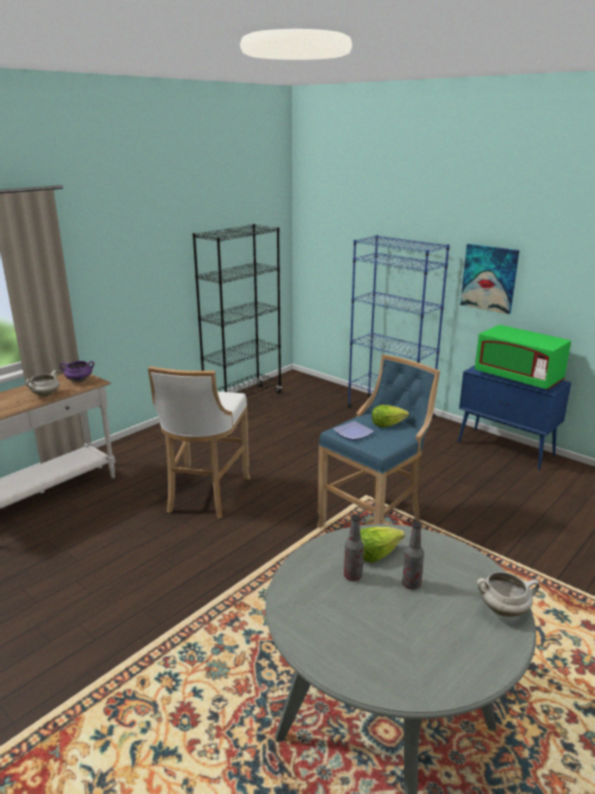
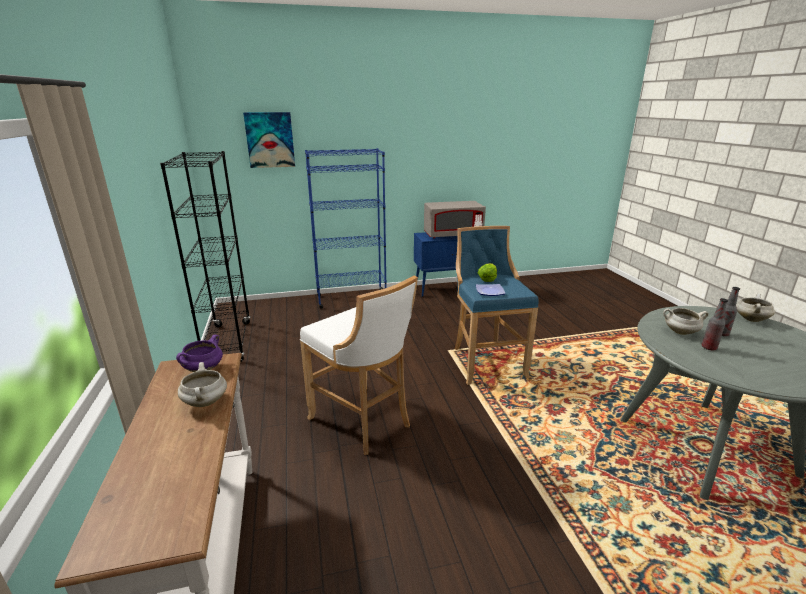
camera: 55 degrees left, 0 degrees up
(376, 553) = (680, 332): lettuce -> white cooking pot
(489, 278) = (410, 170): picture -> picture (270, 140)
(518, 378) = (453, 235): green microwave -> grey microwave

